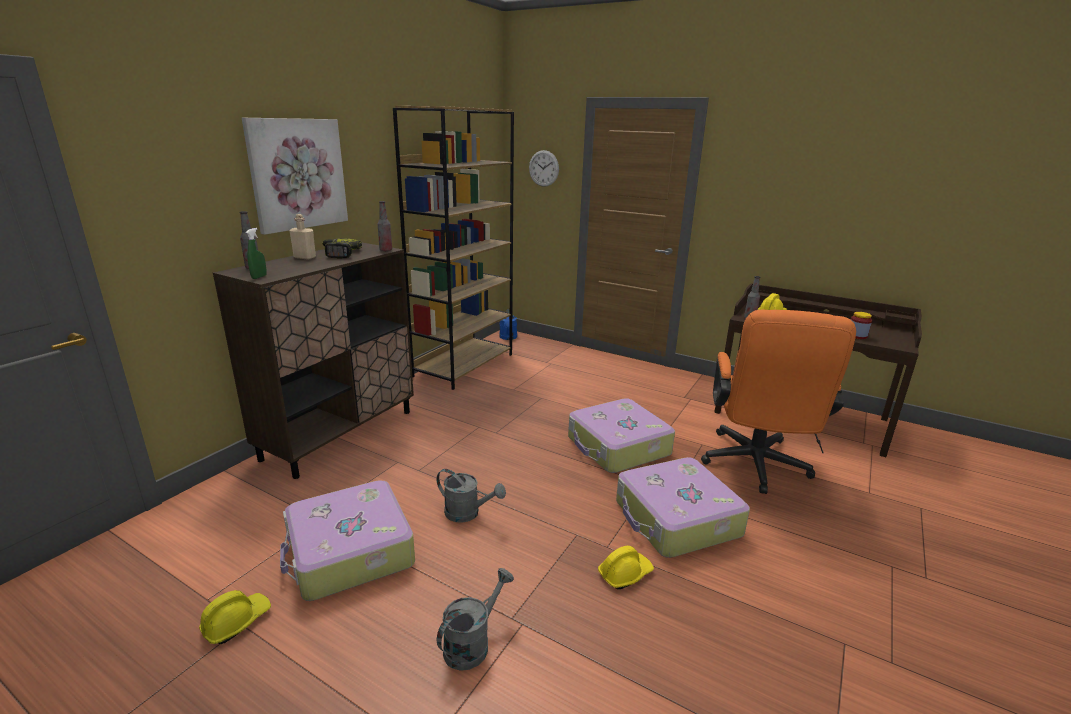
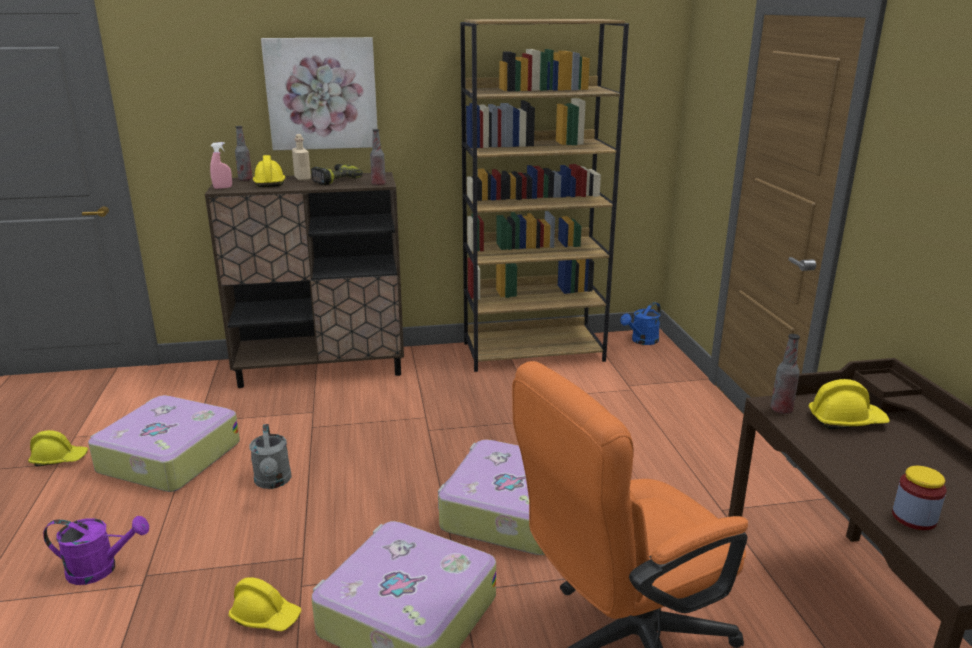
camera: 50 degrees right, 0 degrees up
(259, 277) = (223, 188): green spray bottle -> pink spray bottle
(288, 265) = (269, 183): none -> yellow hard hat
(472, 643) = (101, 569): grey watering can -> purple watering can
(543, 168) = (711, 105): wall clock -> none

